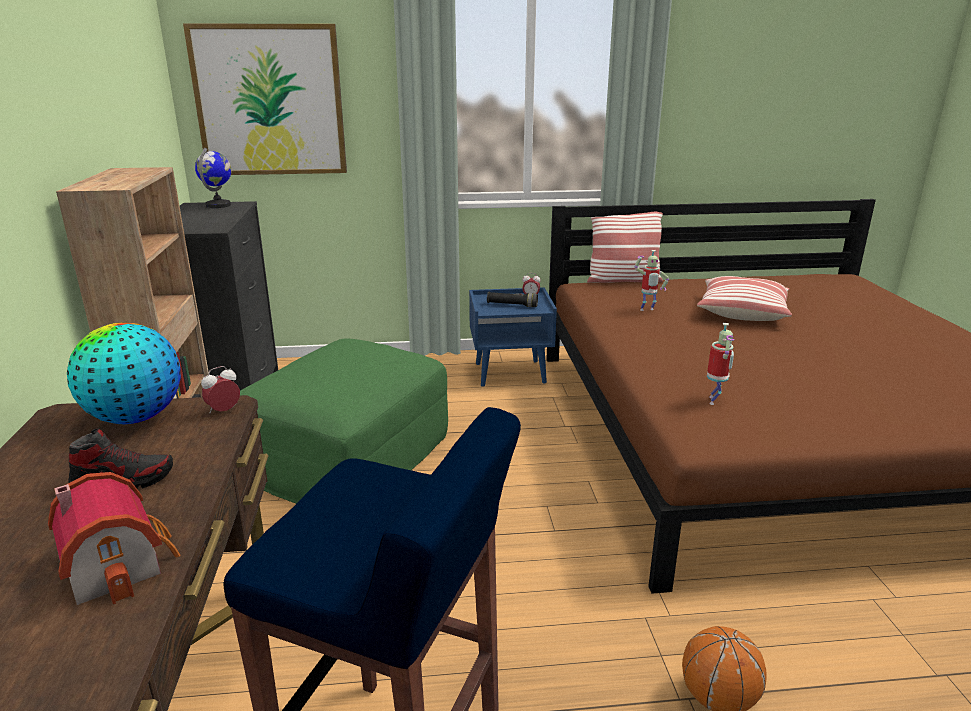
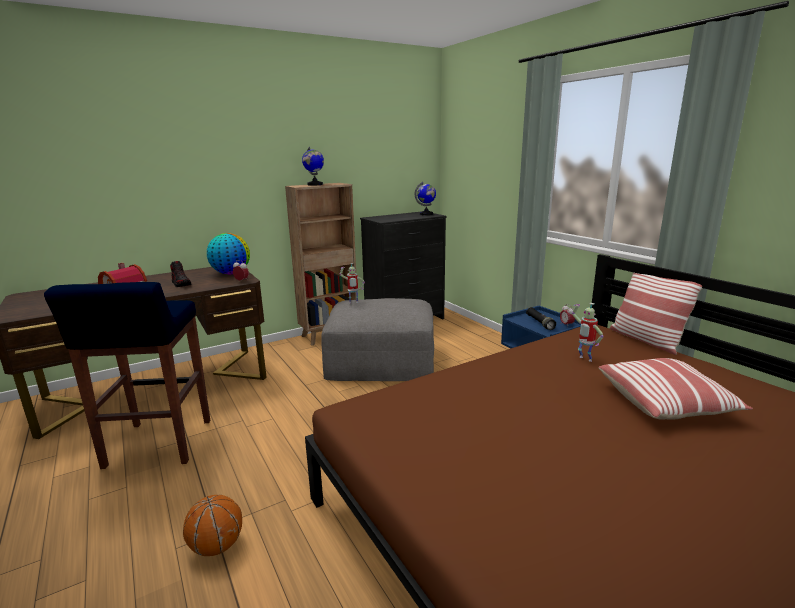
camera: 65 degrees right, 5 degrees down
(111, 178) = (315, 184): none -> globe
(270, 101) = (472, 159): picture -> none
(348, 455) = (381, 361): green ottoman -> grey ottoman
(714, 401) = (421, 409): toy robot -> toy robot (353, 303)

